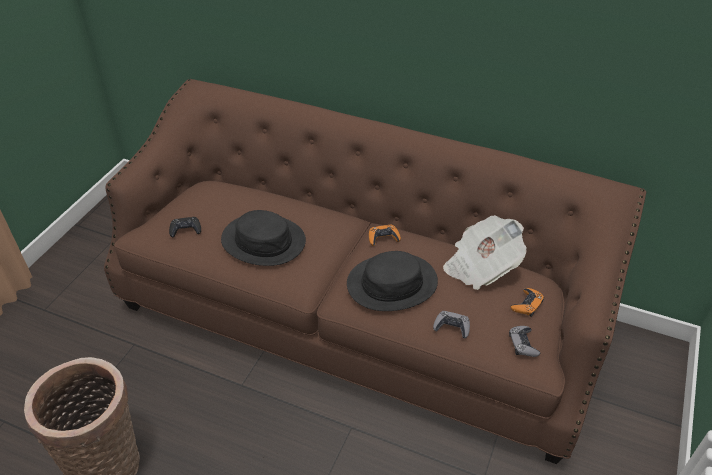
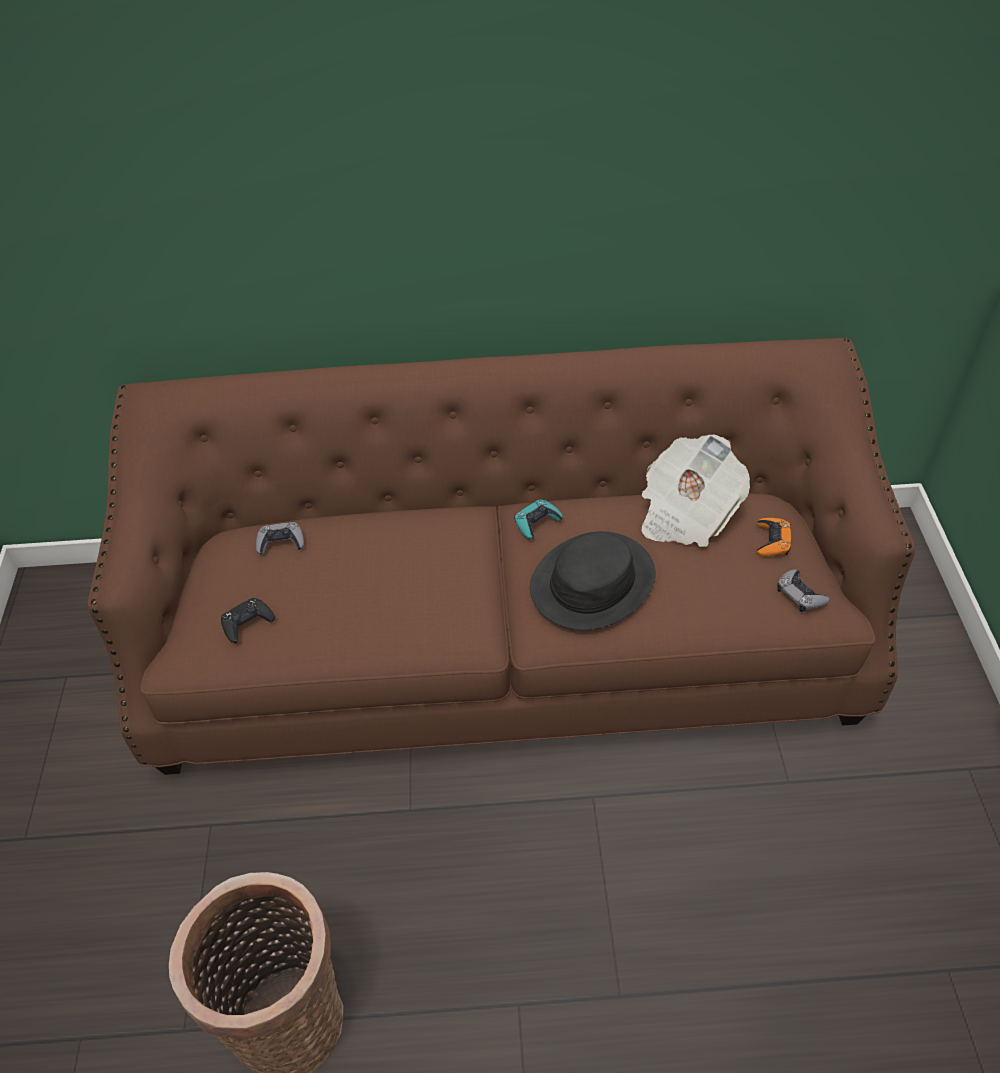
camera: 25 degrees left, 5 degrees up
(263, 240) = (376, 593): black hat -> none
(383, 238) = (537, 522): orange game controller -> turquoise game controller
(452, 327) = (704, 609): grey game controller -> grey game controller (281, 542)

